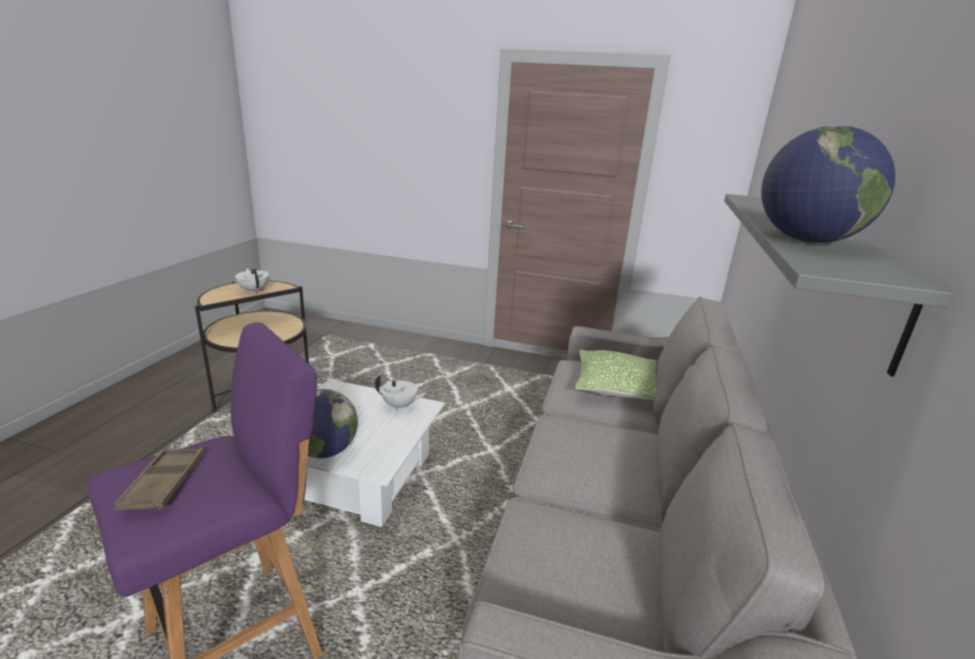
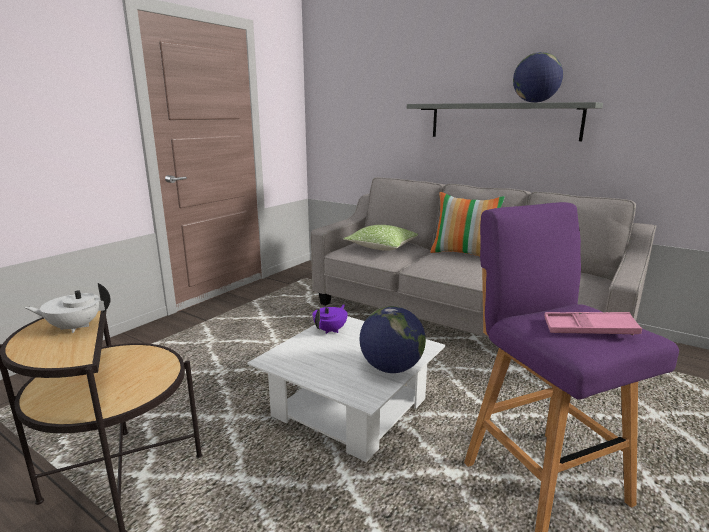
camera: 70 degrees left, 5 degrees down
(164, 483) = (589, 329): brown tray -> pink tray
(400, 406) = (331, 330): white teapot -> purple teapot
(648, 458) = (464, 254): none -> pillow

